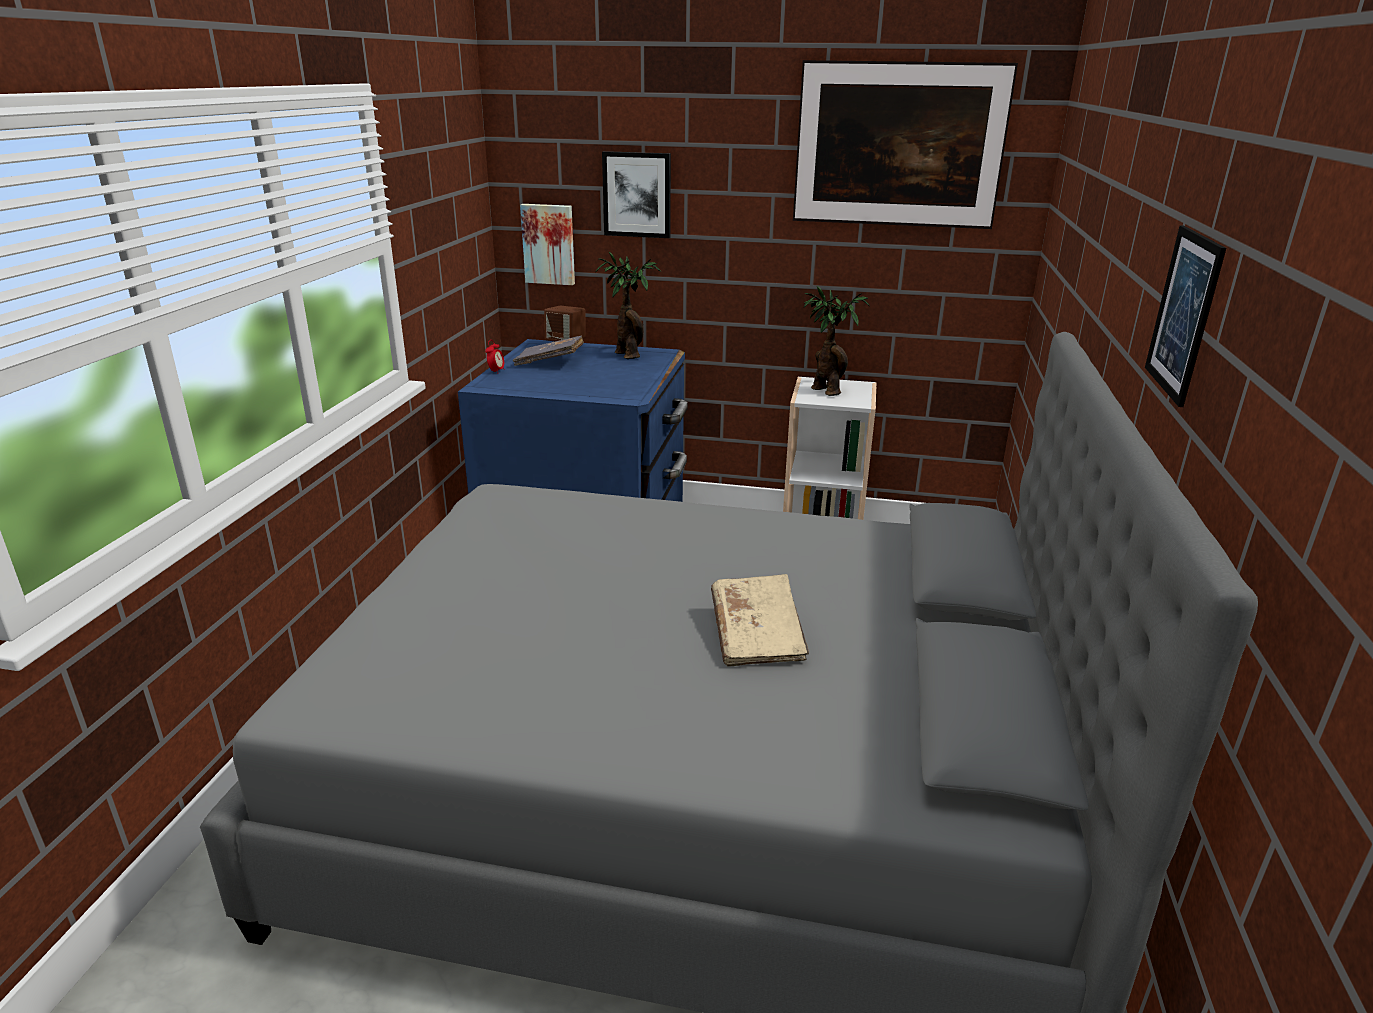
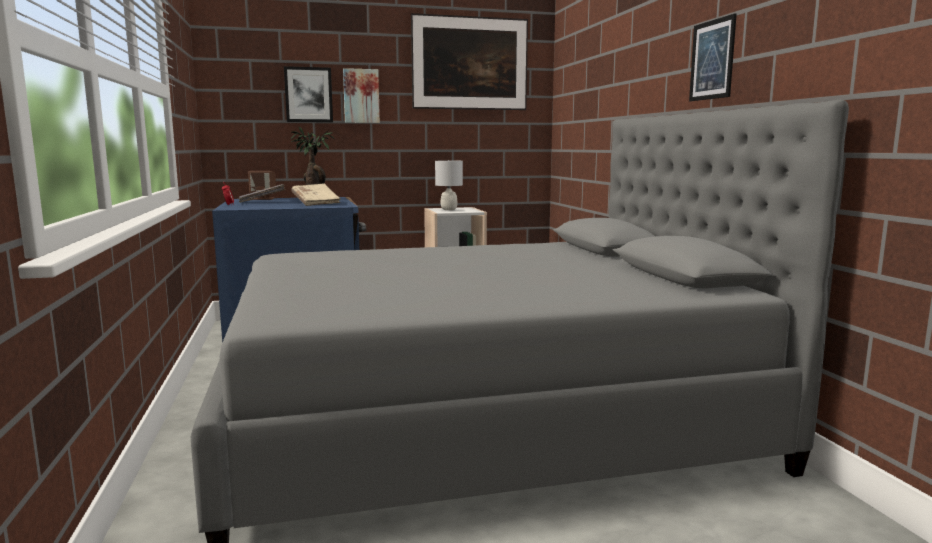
camera: 25 degrees left, 15 degrees down
(549, 244) = (244, 130): picture -> picture (361, 96)
(757, 636) = (530, 271): beige book -> beige book (316, 203)
(825, 390) = (448, 210): potted plant -> grey table lamp

